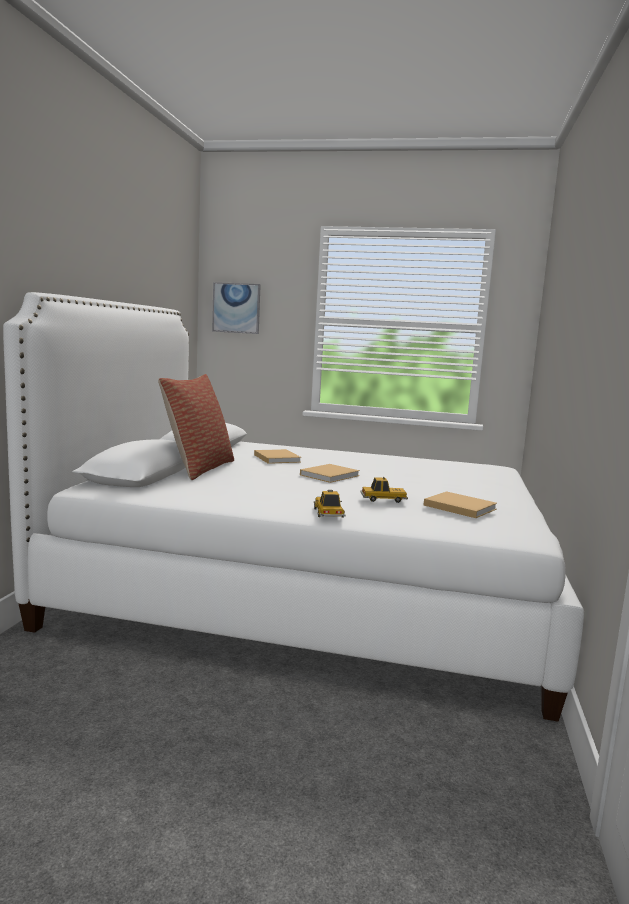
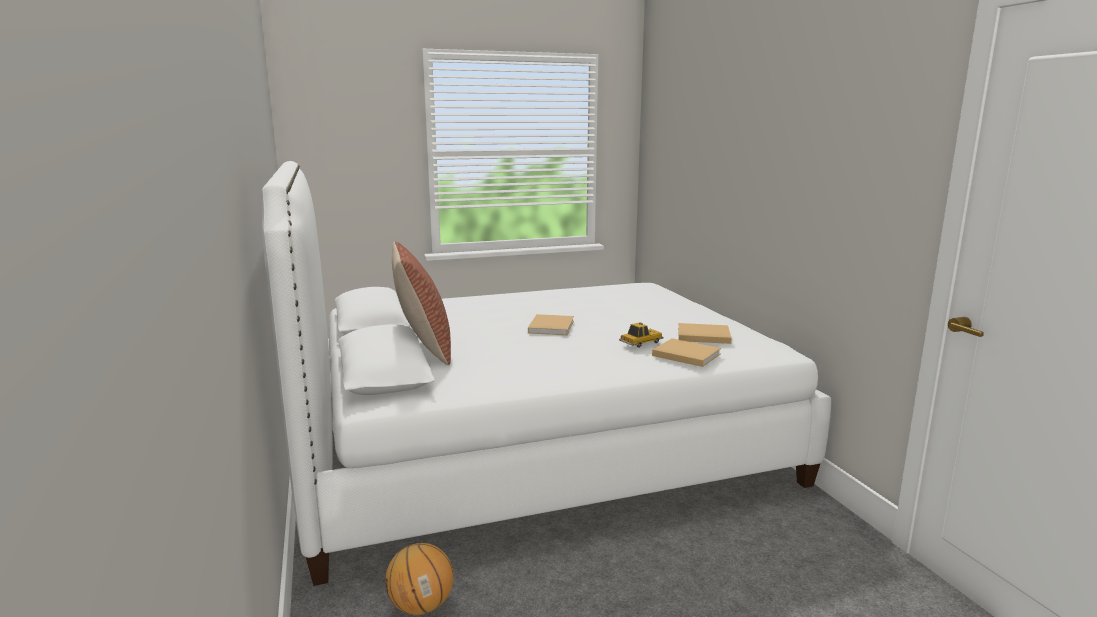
camera: 30 degrees left, 5 degrees up
(65, 671) = (421, 606): none -> basketball
(236, 308) = (329, 146): picture -> none
(276, 458) = (465, 317): beige book -> beige book (684, 354)
(328, 513) = (627, 369): toy car -> none

